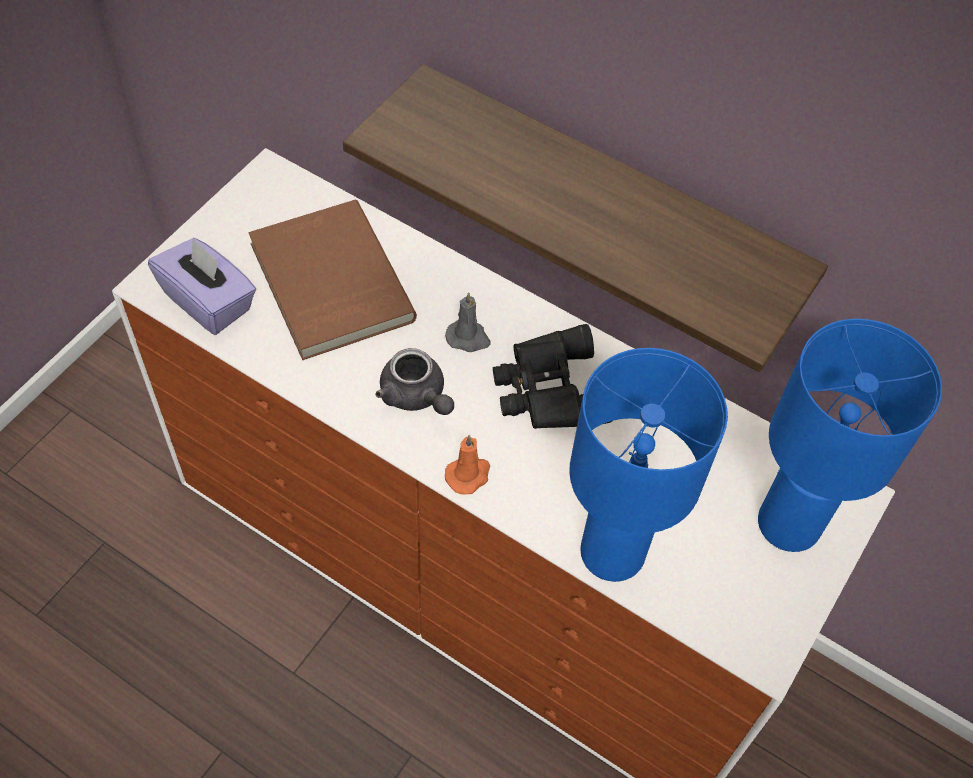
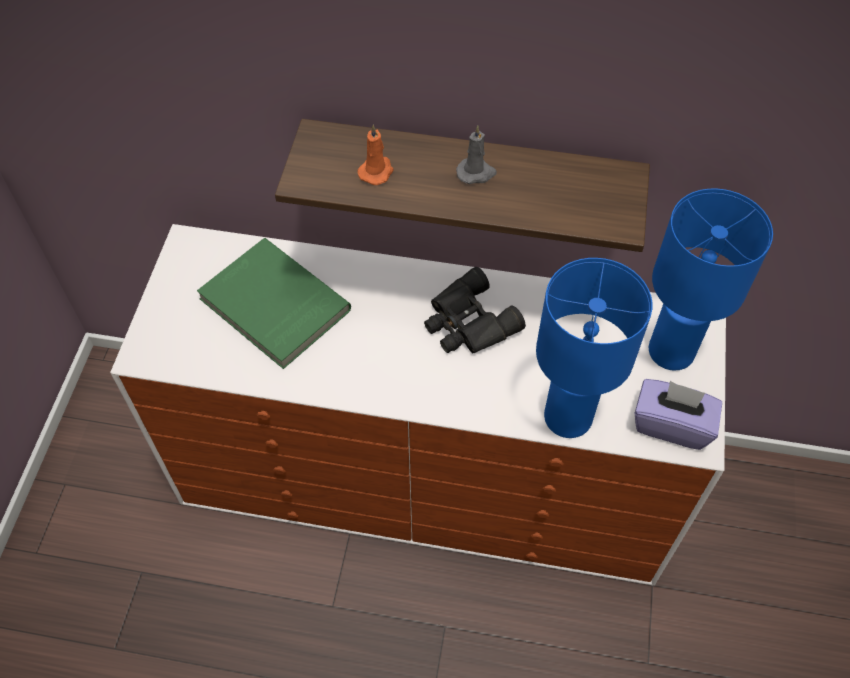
camera: 20 degrees left, 0 degrees up
(209, 302) = (190, 353): purple tissue box -> purple tissue box (671, 424)
(328, 283) = (273, 306): brown book -> green book
(416, 396) = (378, 363): grey teapot -> none
(468, 338) = (394, 308): grey candle -> grey candle (476, 173)
(469, 475) = (444, 403): orange candle -> orange candle (377, 171)

